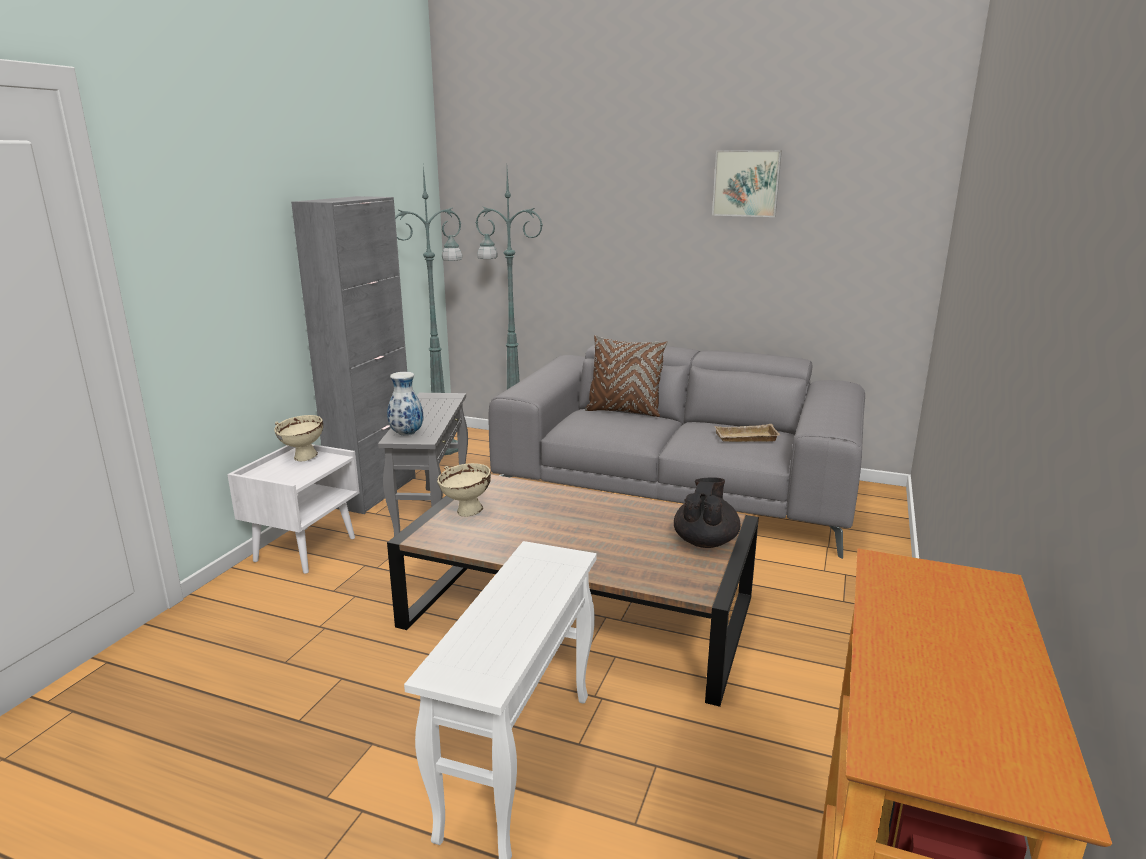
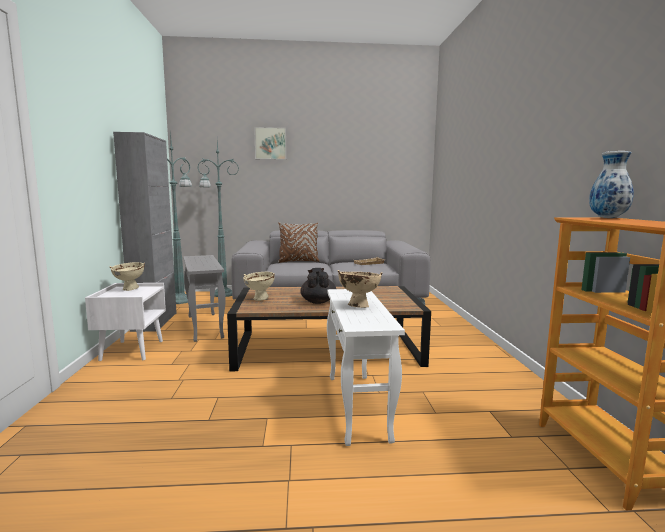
camera: 25 degrees left, 10 degrees down
(407, 434) = (201, 267): vase -> vase (609, 218)
(511, 609) = (358, 306): none -> beige bowl
(705, 541) = (392, 294): black teapot -> black teapot (318, 302)
(746, 183) = (343, 148): picture -> picture (270, 143)

